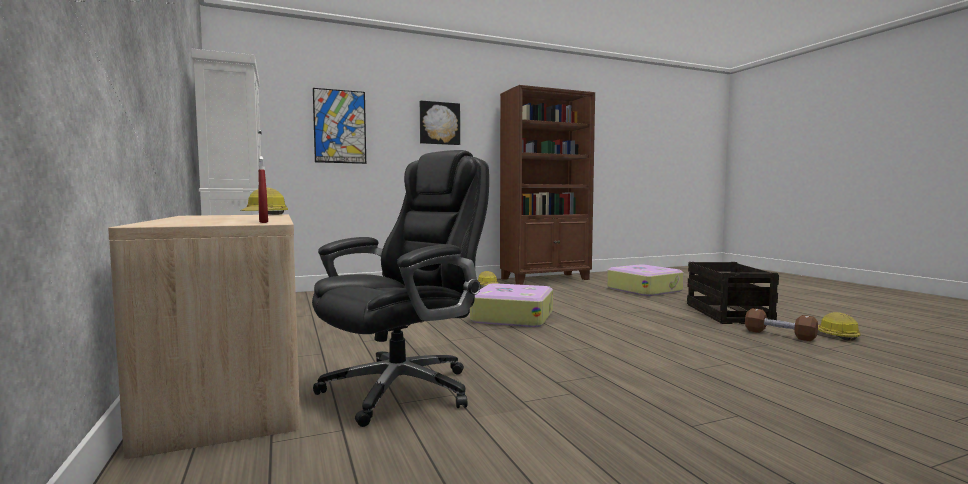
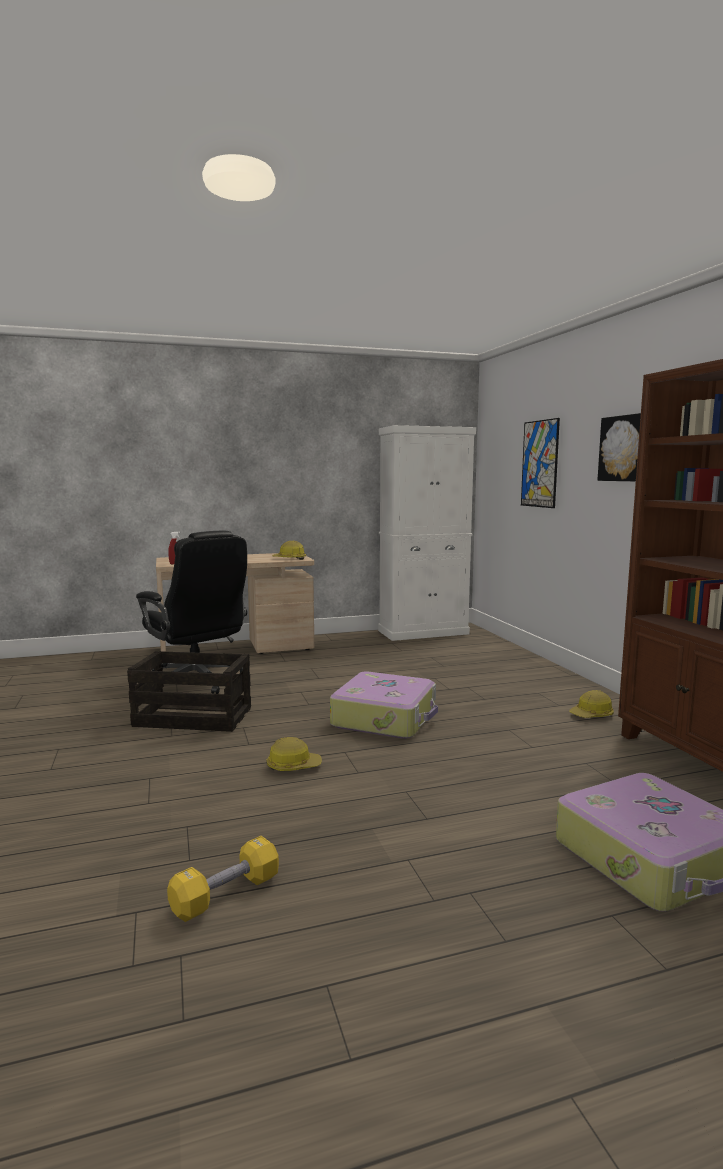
camera: 95 degrees right, 5 degrees up
(727, 313) = (393, 896): crate -> crate (194, 717)
(779, 335) = (226, 894): brown dumbbell -> yellow dumbbell
(835, 335) = (188, 970): hard hat -> hard hat (293, 766)

